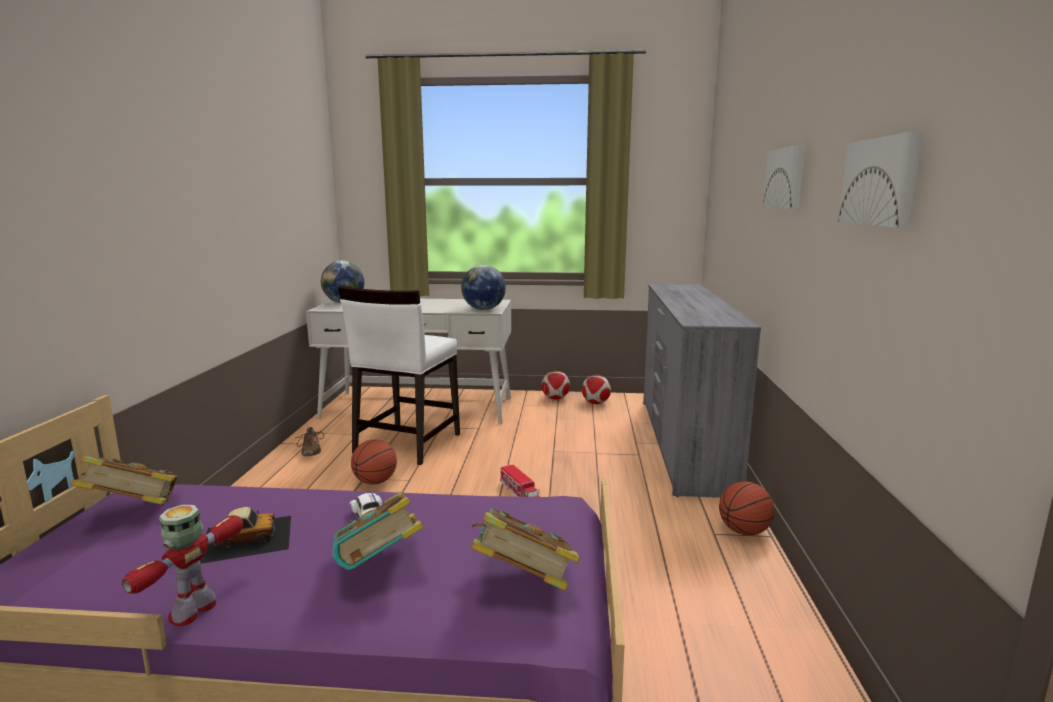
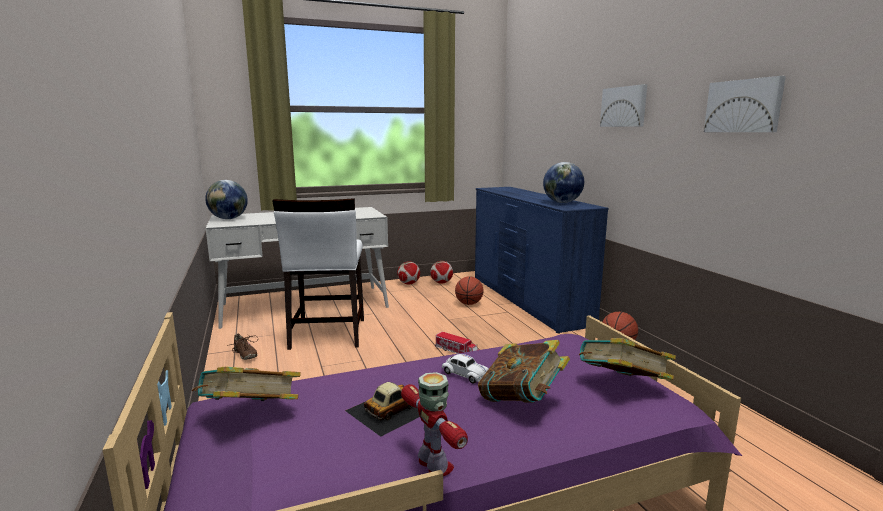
camera: 25 degrees left, 0 degrees up
(194, 611) = (435, 466): toy robot -> toy robot turned 150 degrees clockwise
(375, 482) = (335, 366): basketball -> basketball (469, 304)
(483, 309) = (366, 215): globe -> globe (562, 202)
(683, 443) = (527, 300): grey dresser -> blue dresser

